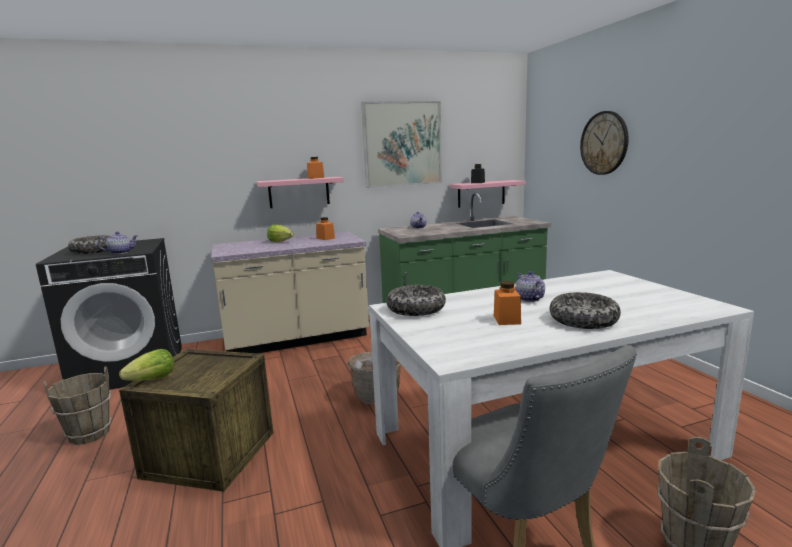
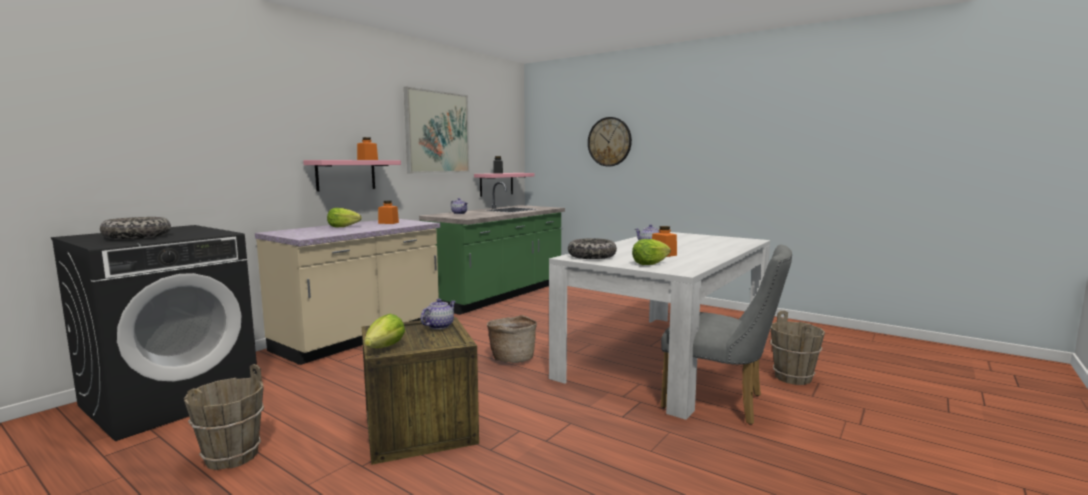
camera: 35 degrees left, 5 degrees down
(121, 252) = (193, 235): teapot -> teapot (439, 326)
(446, 336) = (649, 264): none -> lettuce
(583, 320) = (705, 250): bowl -> none

